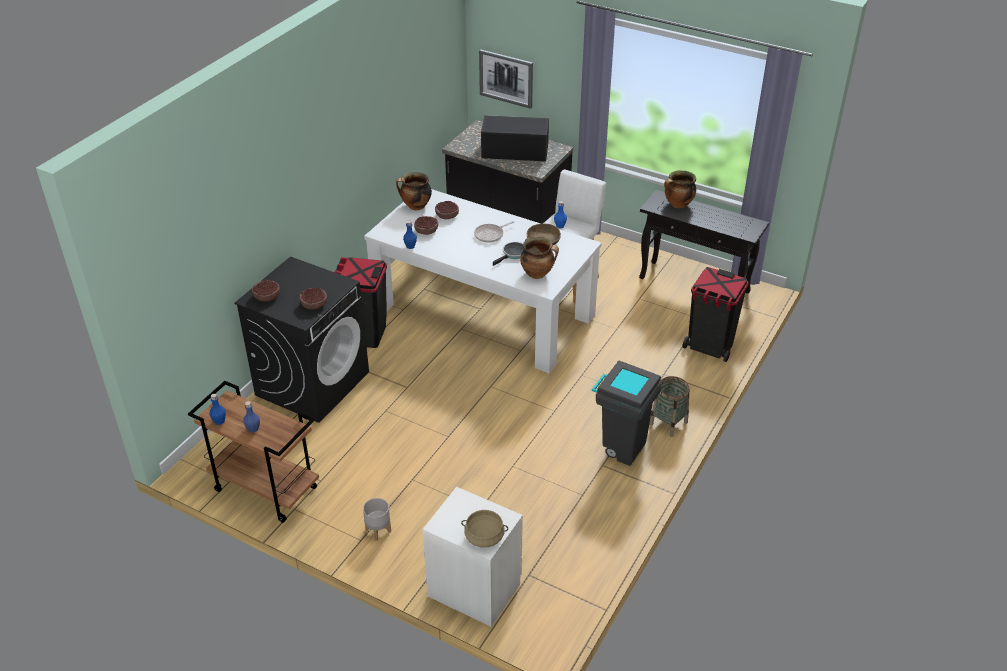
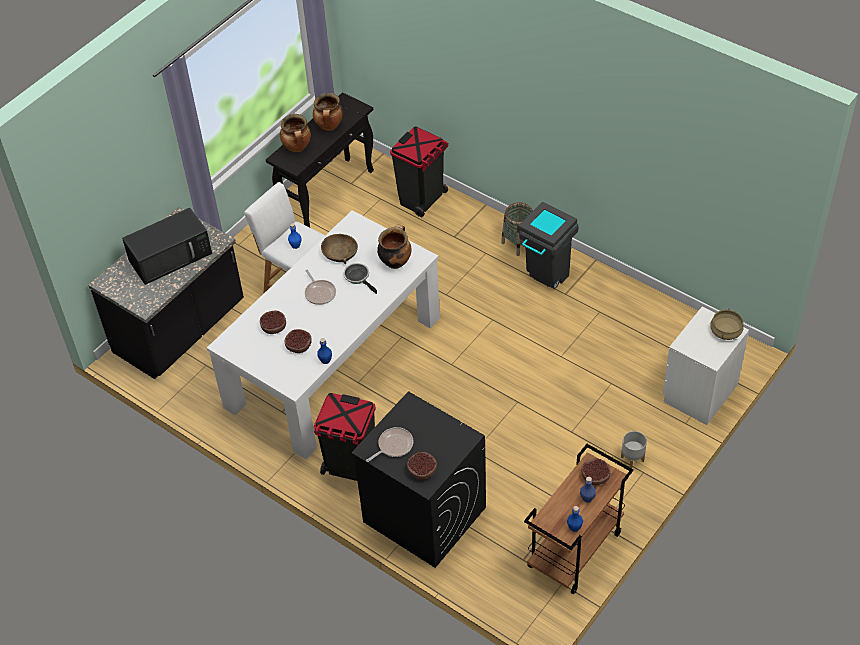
camera: 80 degrees left, 10 degrees up
(295, 278) = (393, 446): none -> frying pan
(314, 304) = (442, 428): bowl -> bowl (595, 476)
(415, 206) = (249, 353): cooking pot -> cooking pot (329, 126)
(506, 78) = (100, 215): picture -> none
(513, 151) = (171, 256): black microwave -> black microwave turned 135 degrees counterclockwise

